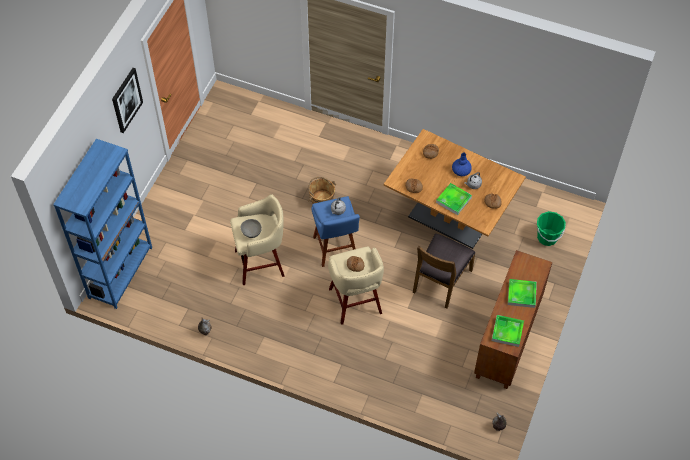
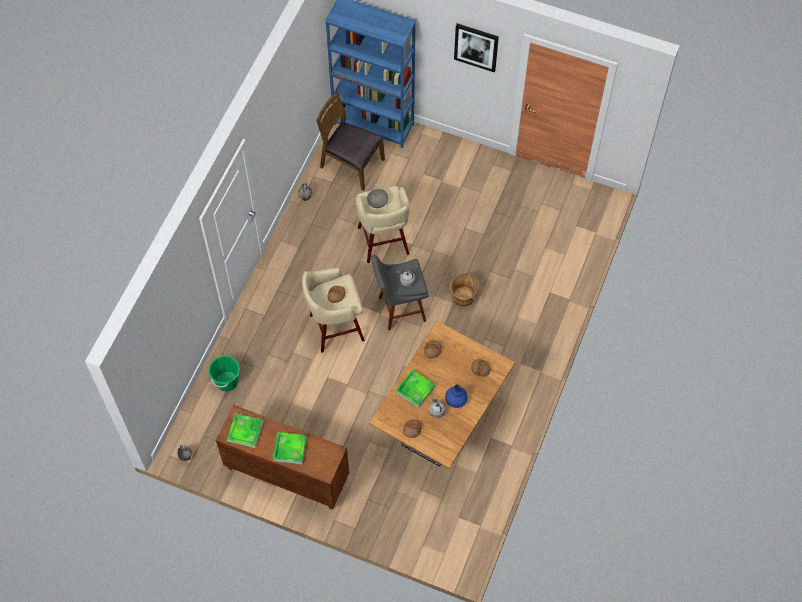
camera: 90 degrees right, 5 degrees up
(335, 250) = (399, 309): blue stool -> grey stool
(441, 280) = (360, 411): brown chair -> brown chair (351, 164)
(547, 237) = (416, 526): green bucket -> green bucket (227, 381)

